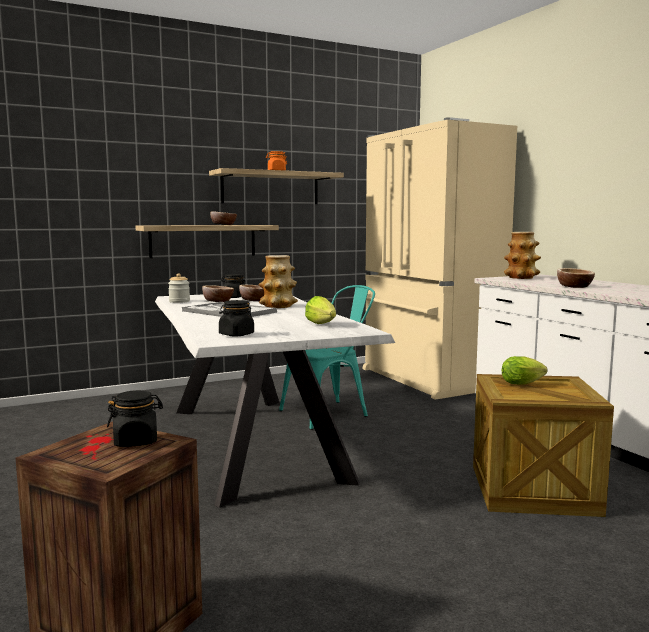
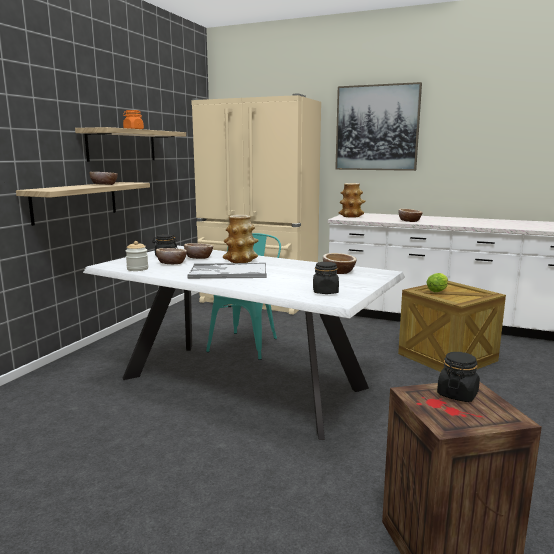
camera: 40 degrees left, 5 degrees up
(322, 324) = (338, 271): lettuce -> bowl
(581, 155) = (377, 128): none -> picture

